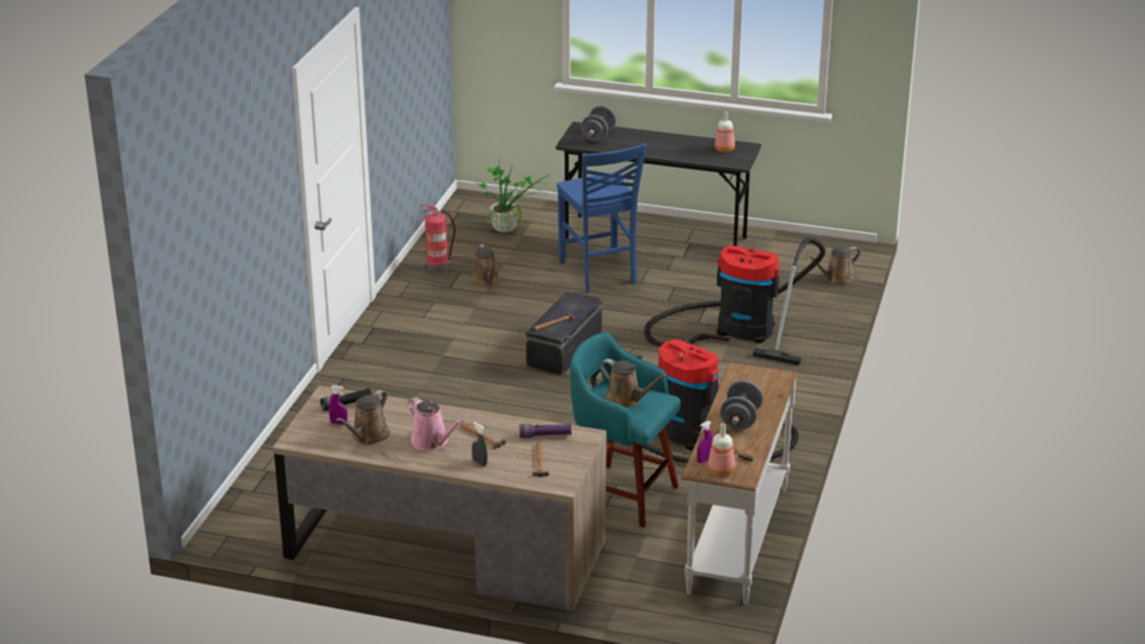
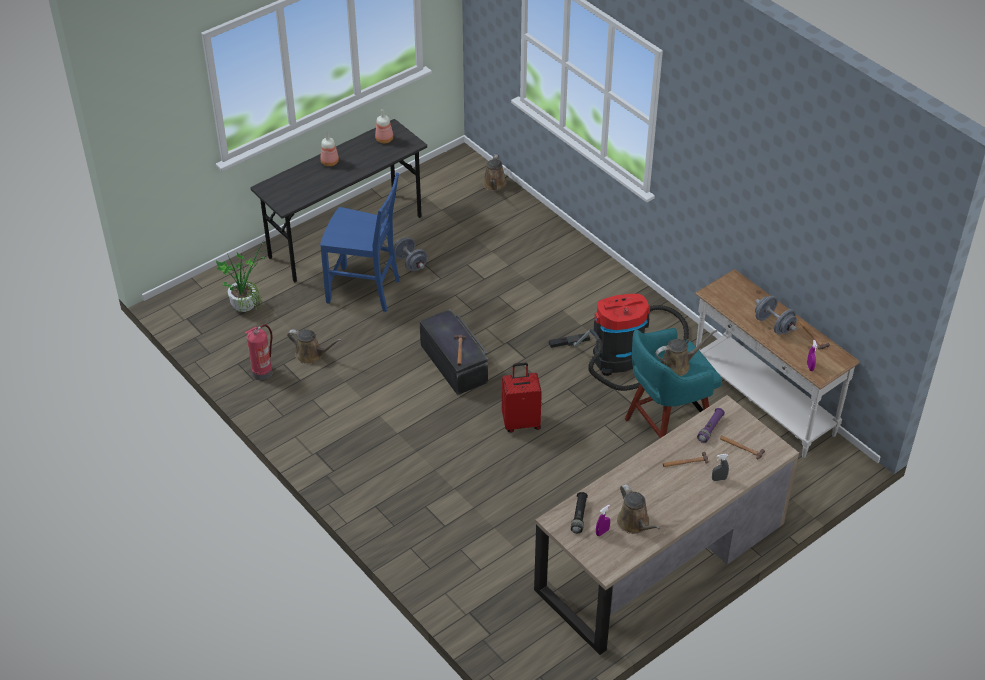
camera: 55 degrees left, 15 degrees up
(432, 441) = (670, 491): pink watering can -> none
(532, 411) = (521, 422): none -> red suitcase
(598, 136) = (290, 186): grey dumbbell -> grey dumbbell (410, 263)
(721, 472) = (830, 366): bottle -> bottle (330, 162)
(738, 329) = (512, 265): vacuum cleaner -> none

